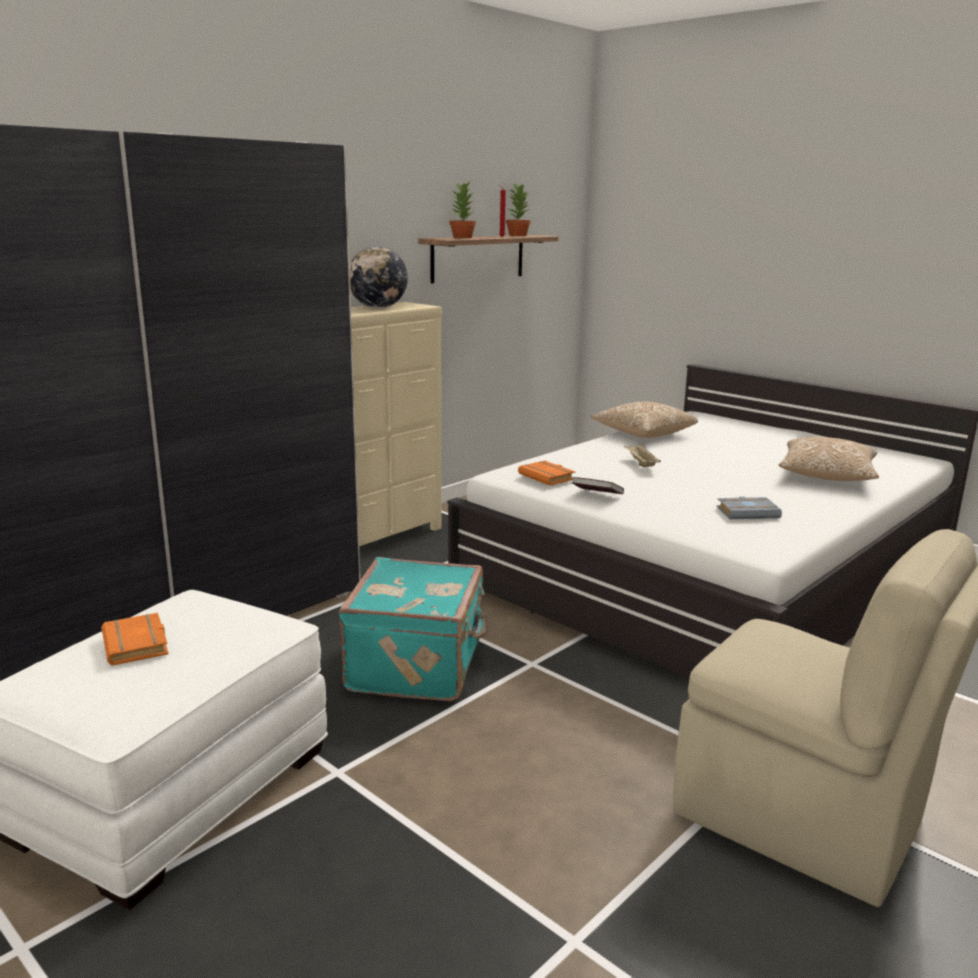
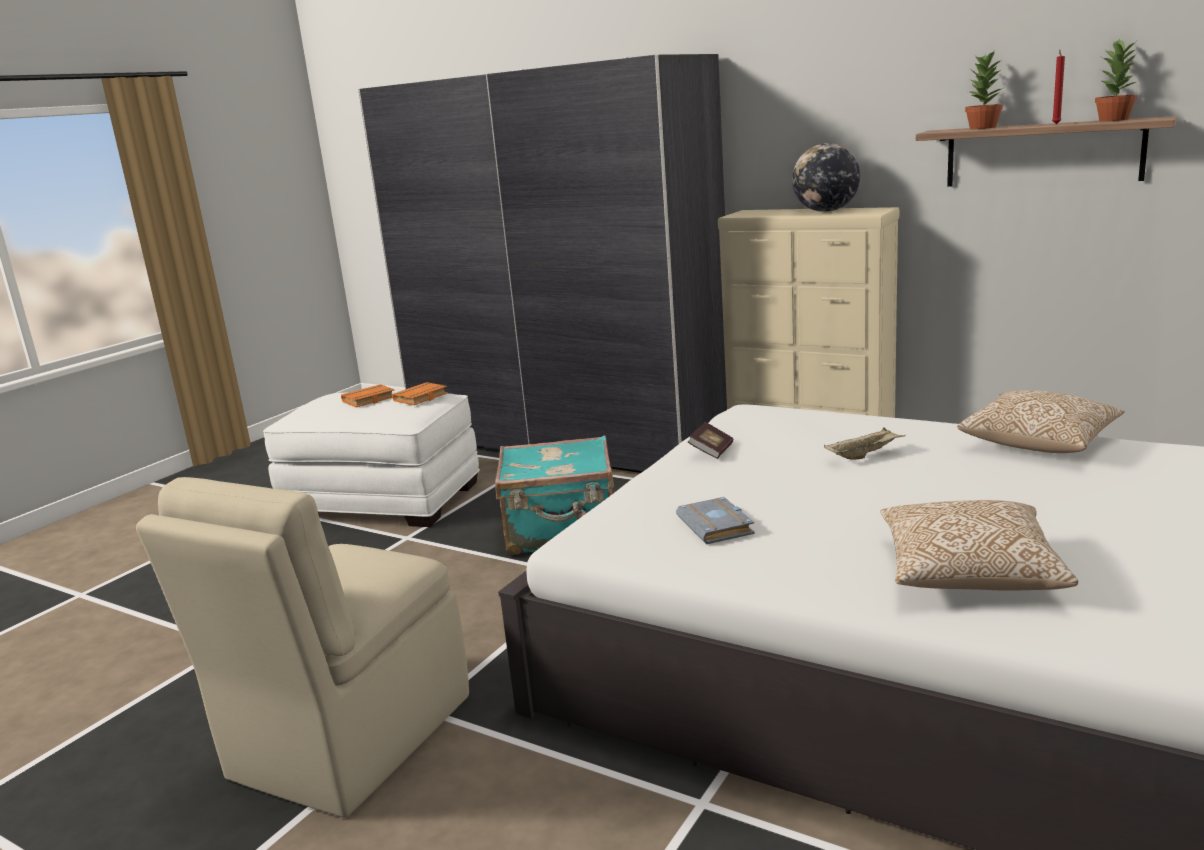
camera: 80 degrees right, 0 degrees up
(548, 477) = (751, 424): orange book -> orange book (421, 398)

